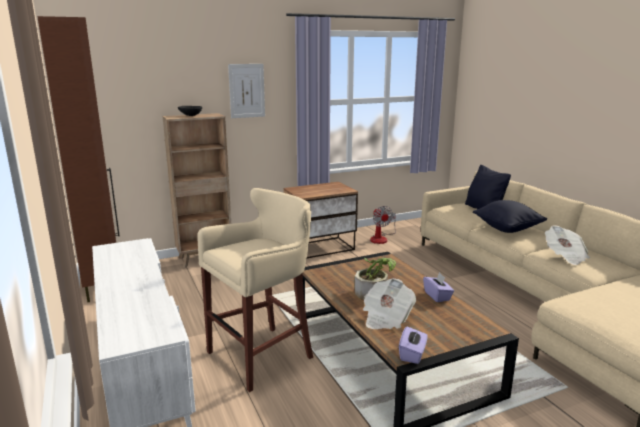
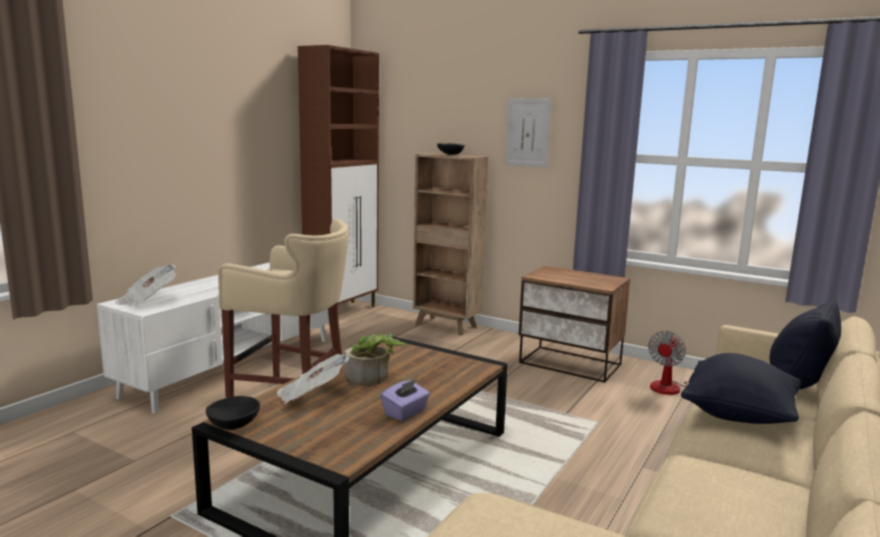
camera: 55 degrees right, 5 degrees down
(412, 354) = (234, 424): purple tissue box -> black bowl
(565, 256) = (699, 479): newspaper -> newspaper (147, 300)

